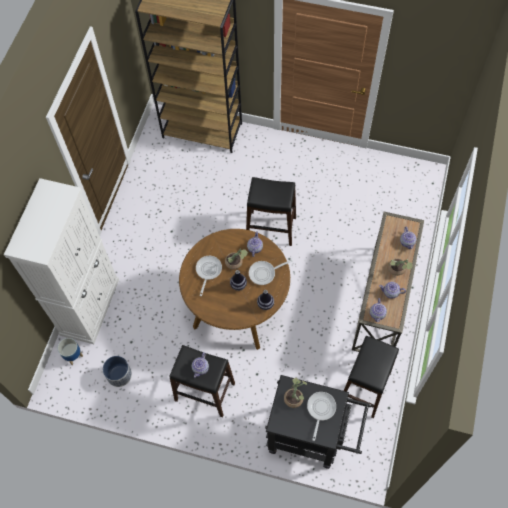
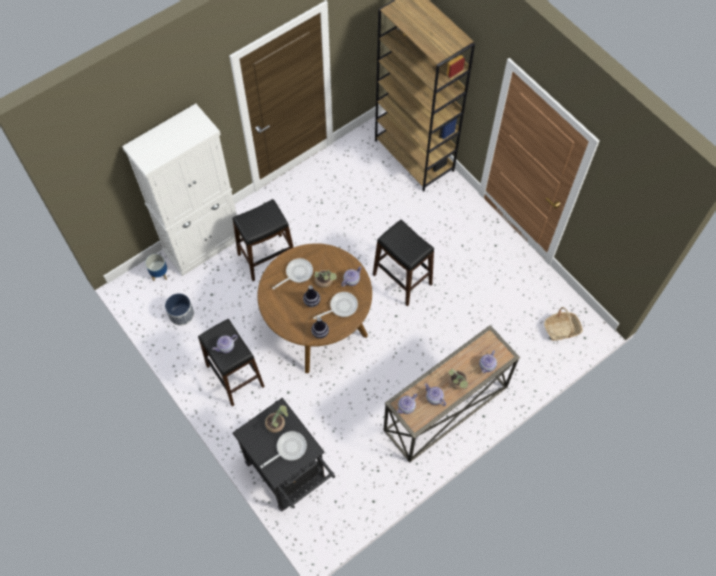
camera: 35 degrees right, 0 degrees up
(264, 273) = (341, 307): frying pan -> frying pan turned 135 degrees clockwise
(364, 387) = (367, 469): black stool -> black stool (267, 257)
(412, 188) = (561, 329): none -> basket

